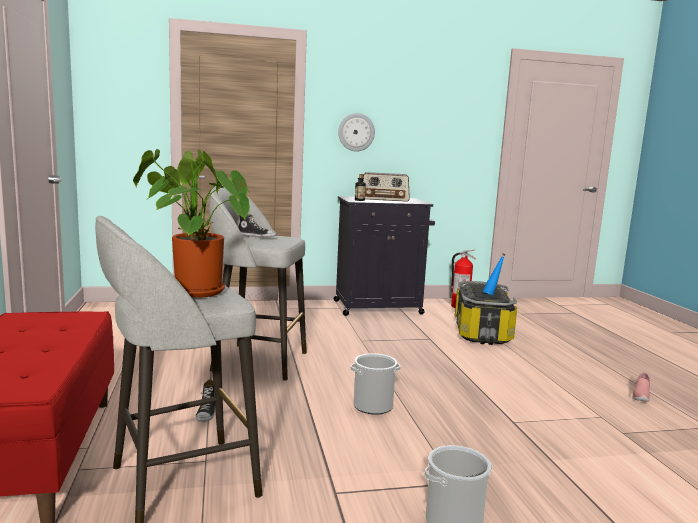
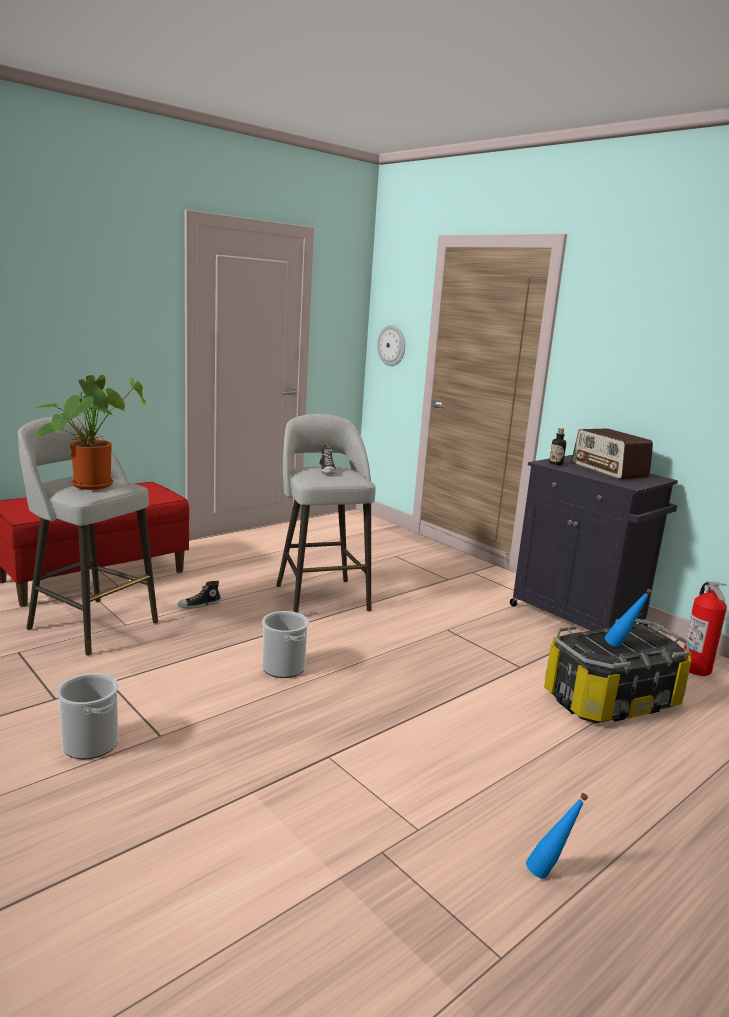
camera: 60 degrees right, 5 degrees up
(356, 132) = (609, 371): wall clock -> wall clock (392, 345)
(640, 396) = (549, 872): pink shoe -> blue bottle

